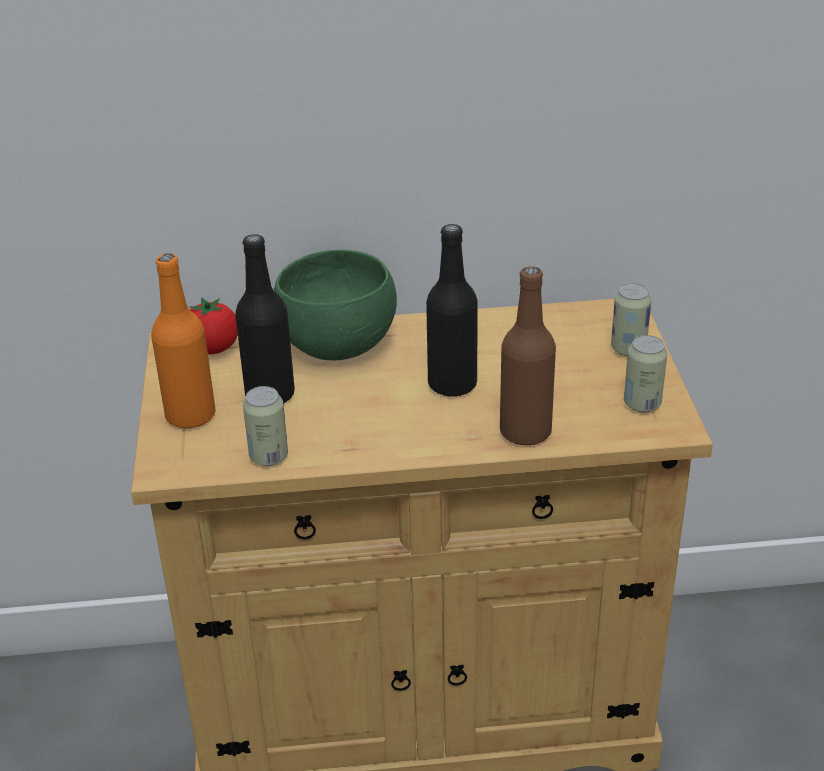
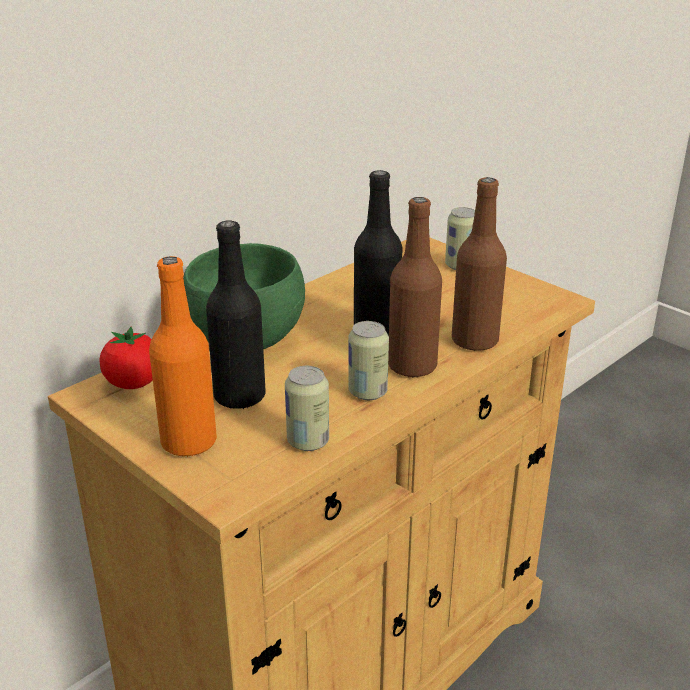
camera: 40 degrees left, 5 degrees down
(436, 431) = (412, 366): none -> brown bottle
(642, 404) = (519, 294): can -> can (367, 392)

